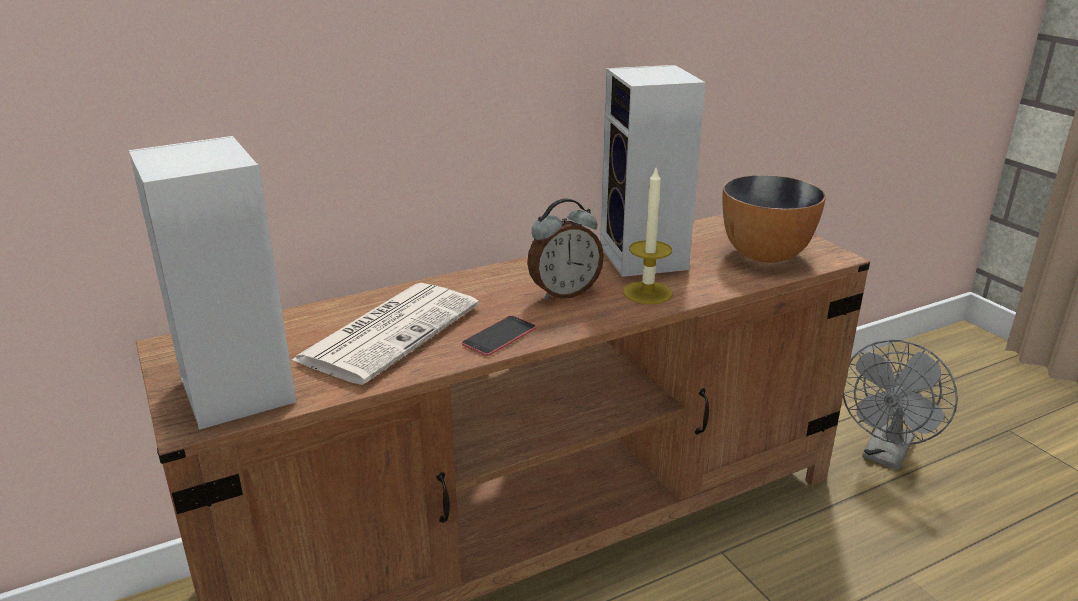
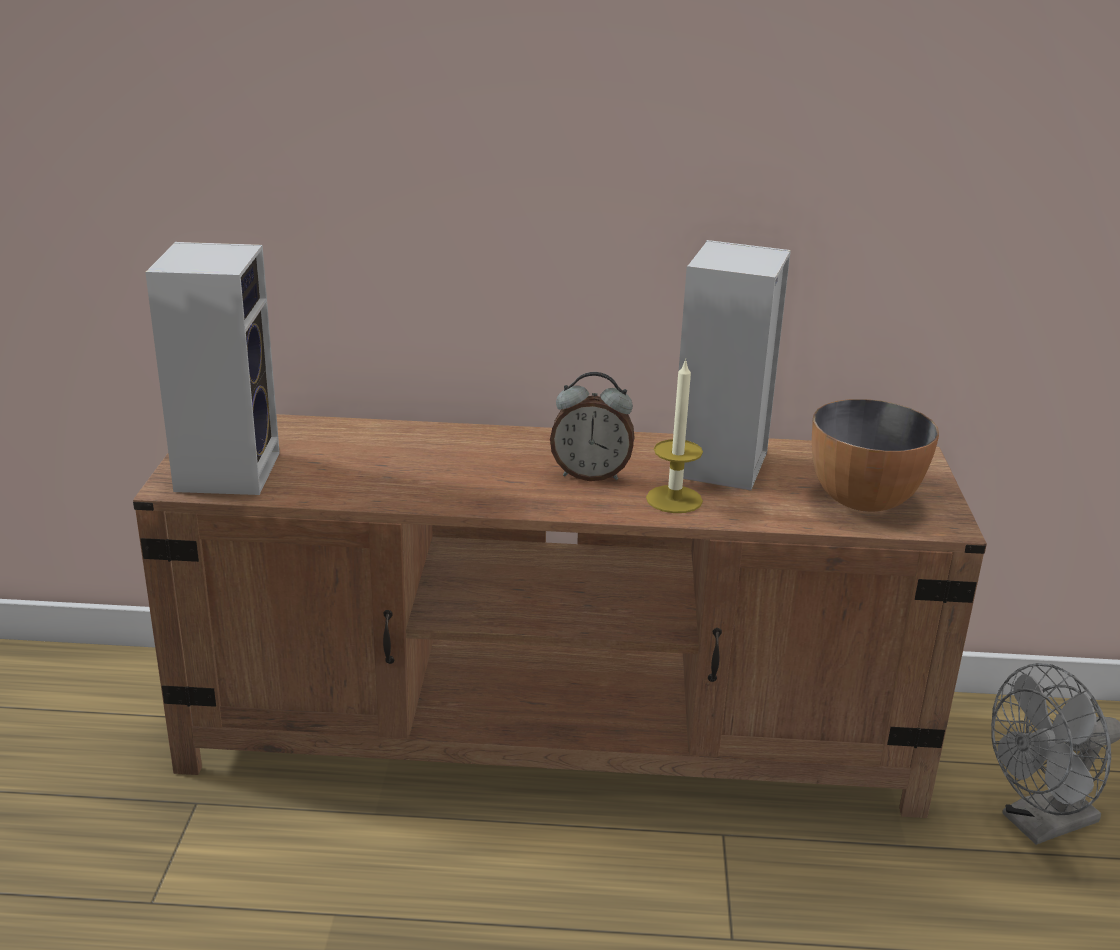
camera: 30 degrees right, 0 degrees up
(390, 331) = (394, 462): newspaper -> none
(499, 336) = (480, 495): phone -> none

